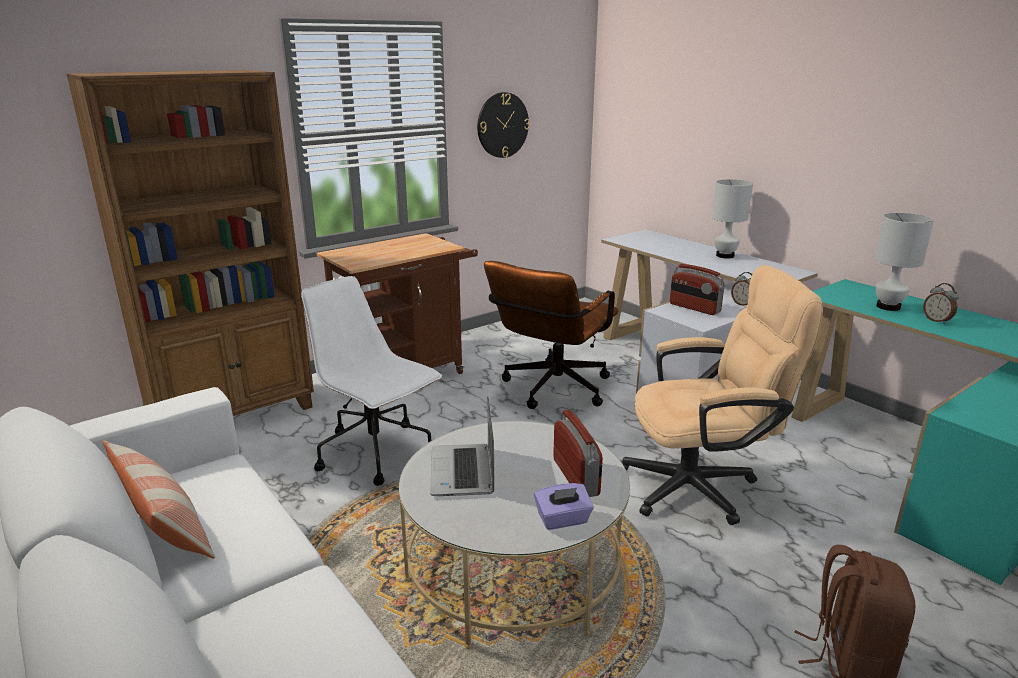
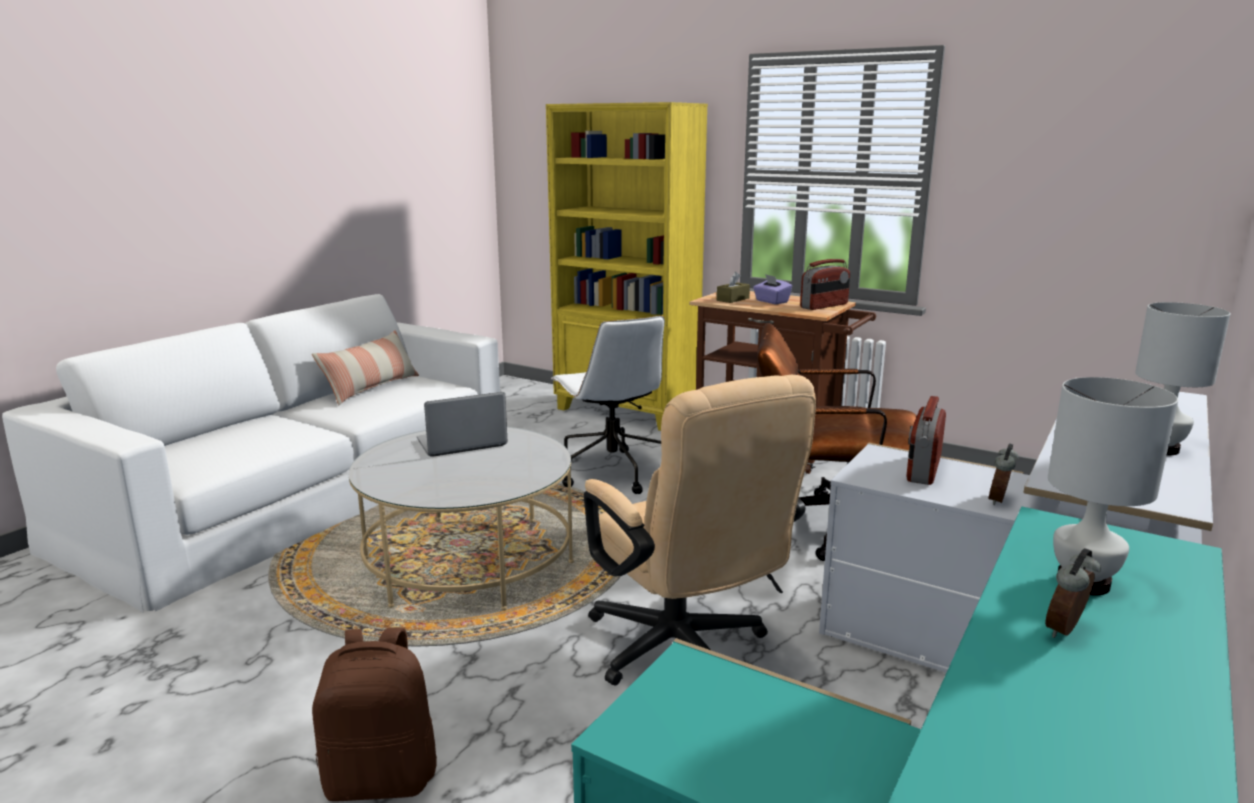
camera: 70 degrees right, 5 degrees down
(234, 415) = (626, 412): brown bookcase -> yellow bookcase
(366, 258) = (733, 299): none -> brown tissue box
(377, 453) = (611, 471): white office chair -> white office chair turned 135 degrees clockwise
(502, 125) = (1031, 186): wall clock -> none
(563, 520) = (399, 485): purple tissue box -> purple tissue box (771, 301)
(576, 477) = (471, 483): radio -> radio (824, 306)

